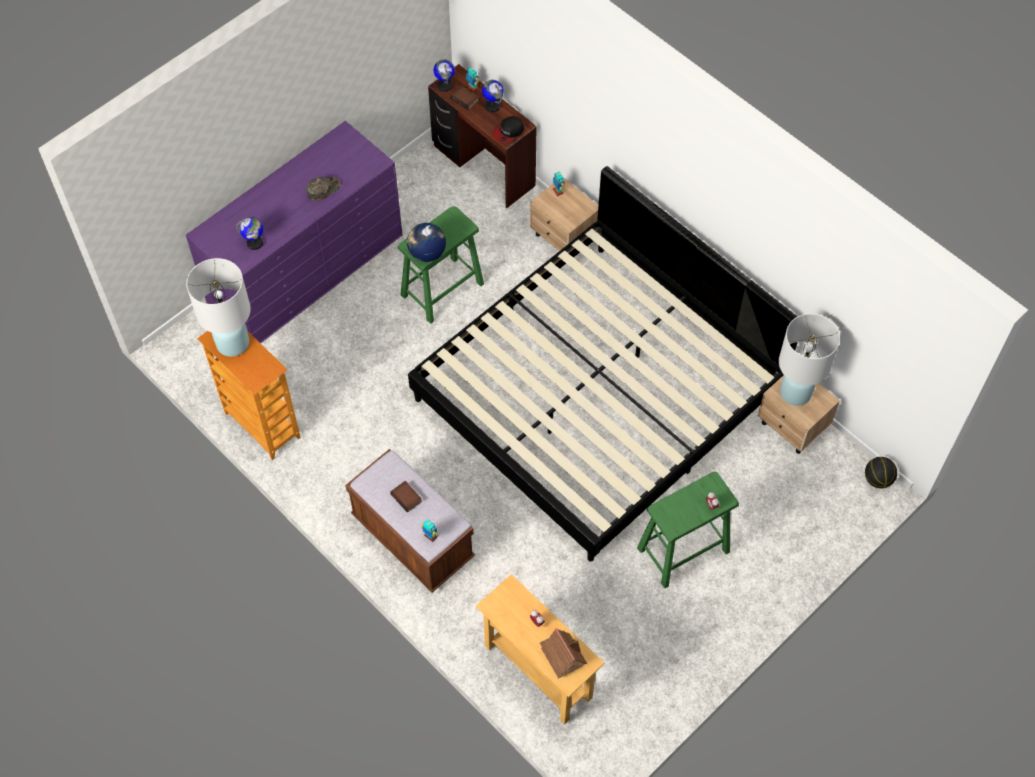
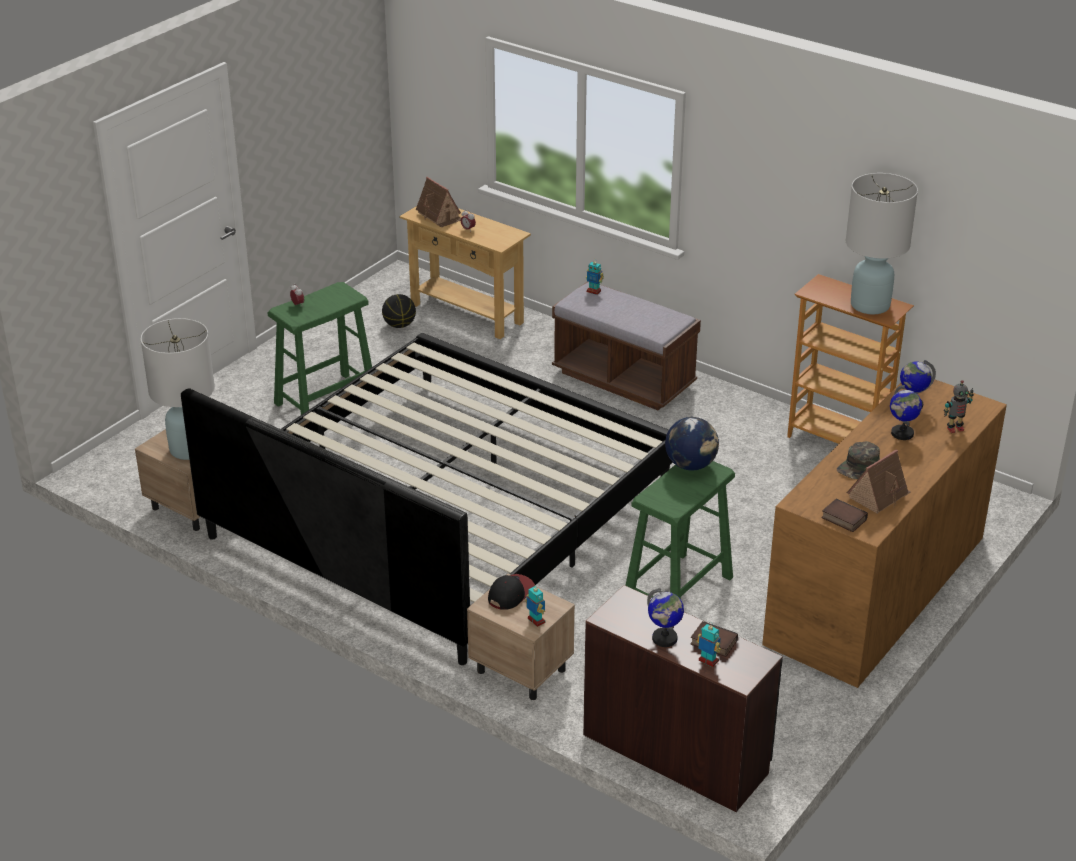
camera: 170 degrees right, 25 degrees down
(237, 215) = (954, 428): none -> toy robot
(306, 269) = (876, 590): purple dresser -> brown dresser
(323, 161) = (879, 495): none -> toy house
(407, 497) = (629, 311): book -> book (842, 519)
(444, 85) = (755, 659): globe -> globe (902, 434)
(508, 132) = (626, 606): cap -> cap (510, 593)
(877, 479) = (92, 474): basketball -> basketball (399, 325)

